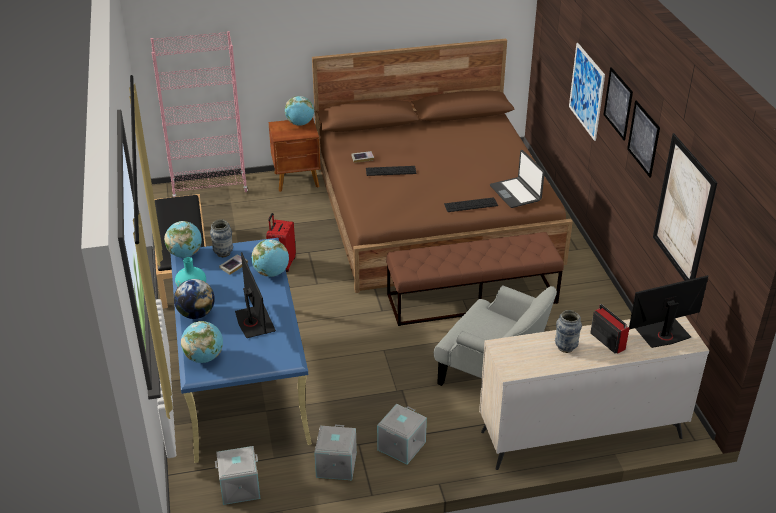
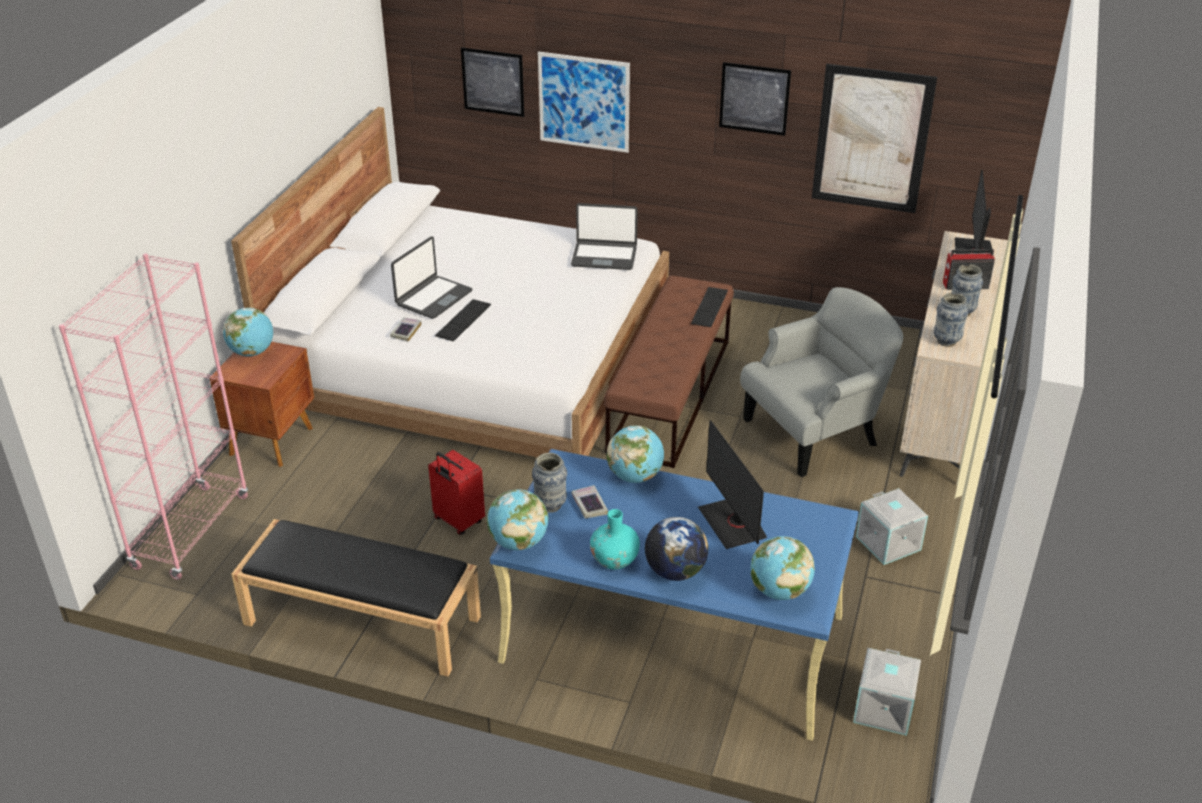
camera: 60 degrees left, 0 degrees up
(254, 322) = (733, 523): monitor -> monitor turned 120 degrees counterclockwise
(335, 464) = (889, 608): grey storage box -> none
(403, 153) = (433, 298): none -> laptop
(433, 212) = (476, 358): brown bed -> white bed
(471, 205) = (597, 292): keyboard -> keyboard (709, 307)
(516, 349) = (946, 341): none -> vase
(618, 103) = (676, 84): picture -> picture (493, 82)

